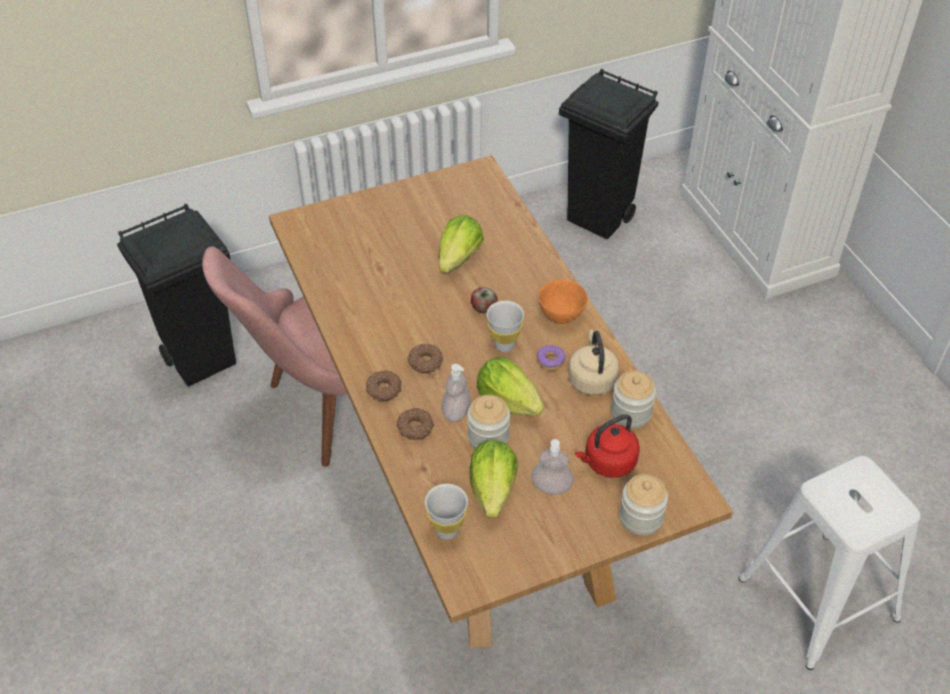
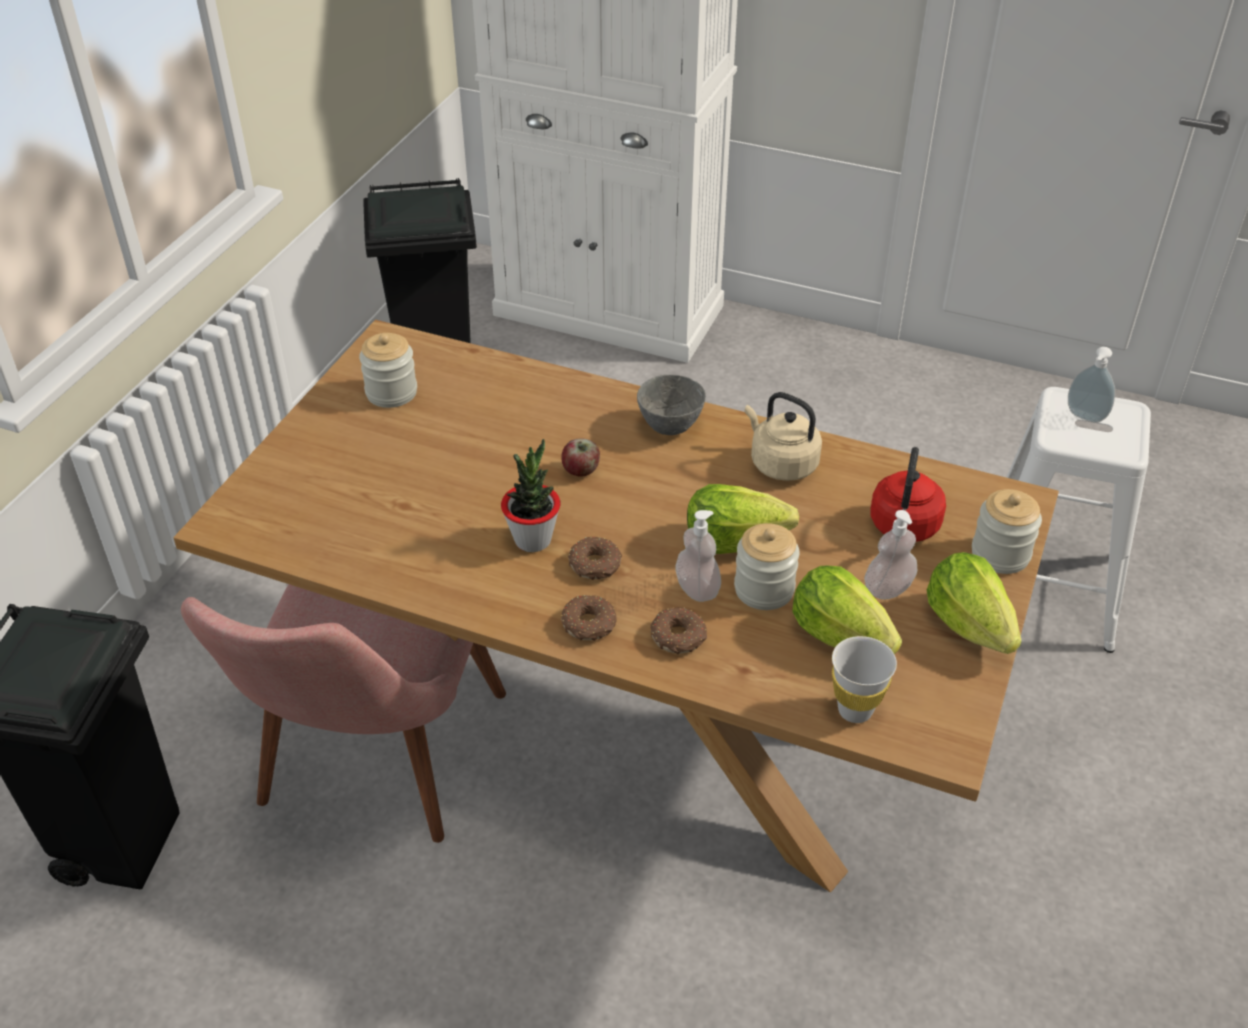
camera: 45 degrees left, 5 degrees down
(414, 328) = (533, 539): none -> potted plant
(459, 258) = (483, 439): lettuce -> lettuce (969, 624)
(504, 345) = (652, 491): white cup -> none
(551, 361) = (720, 474): donut -> none
(561, 315) = (669, 426): orange bowl -> grey bowl
(631, 413) = (859, 469): jar -> jar (391, 392)
(861, 491) = (1084, 417): none -> soap dispenser

